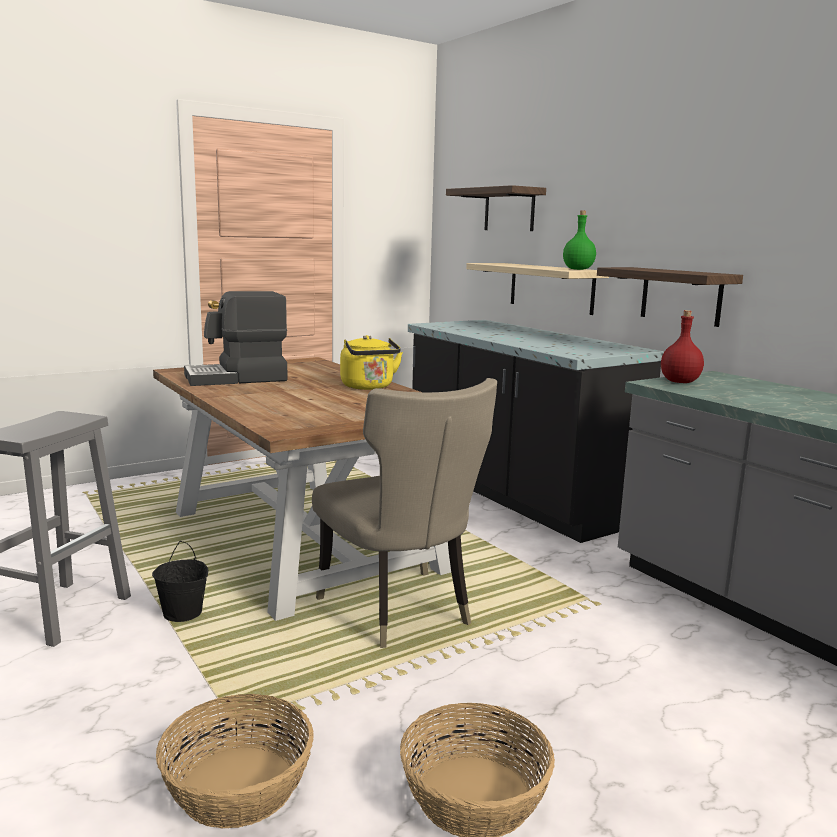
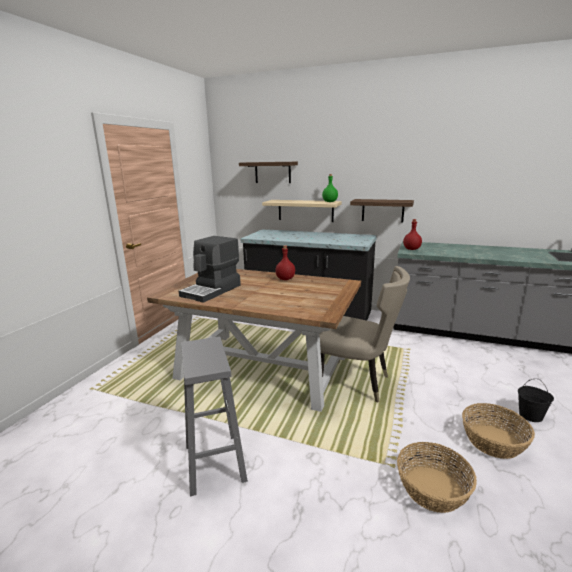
camera: 35 degrees left, 5 degrees up
(183, 613) = (276, 429): black bucket -> black bucket (531, 415)
(369, 387) = (285, 279): yellow kettle -> red bottle

